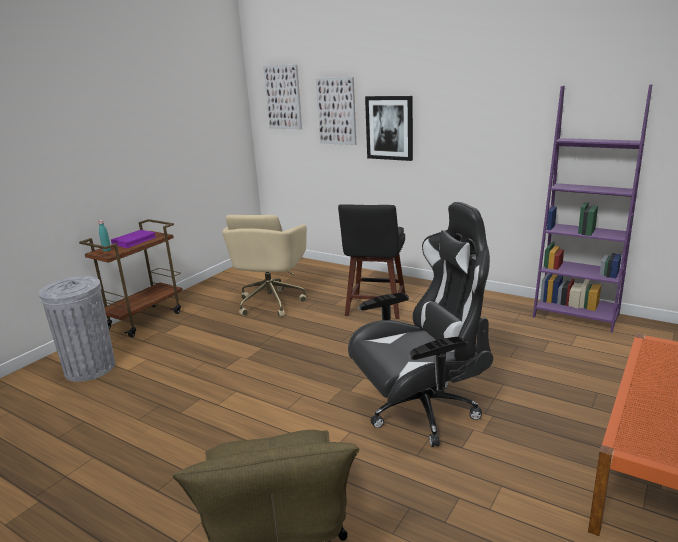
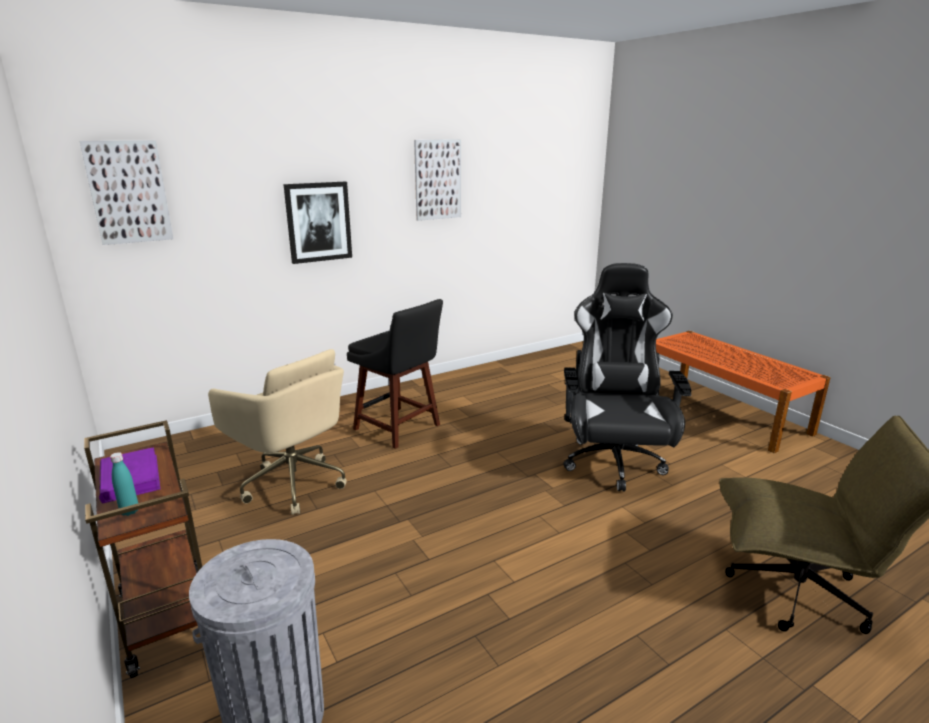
camera: 65 degrees left, 0 degrees up
(336, 111) = (236, 207): picture -> picture (437, 179)
(575, 315) = (520, 363): purple bookcase -> none

